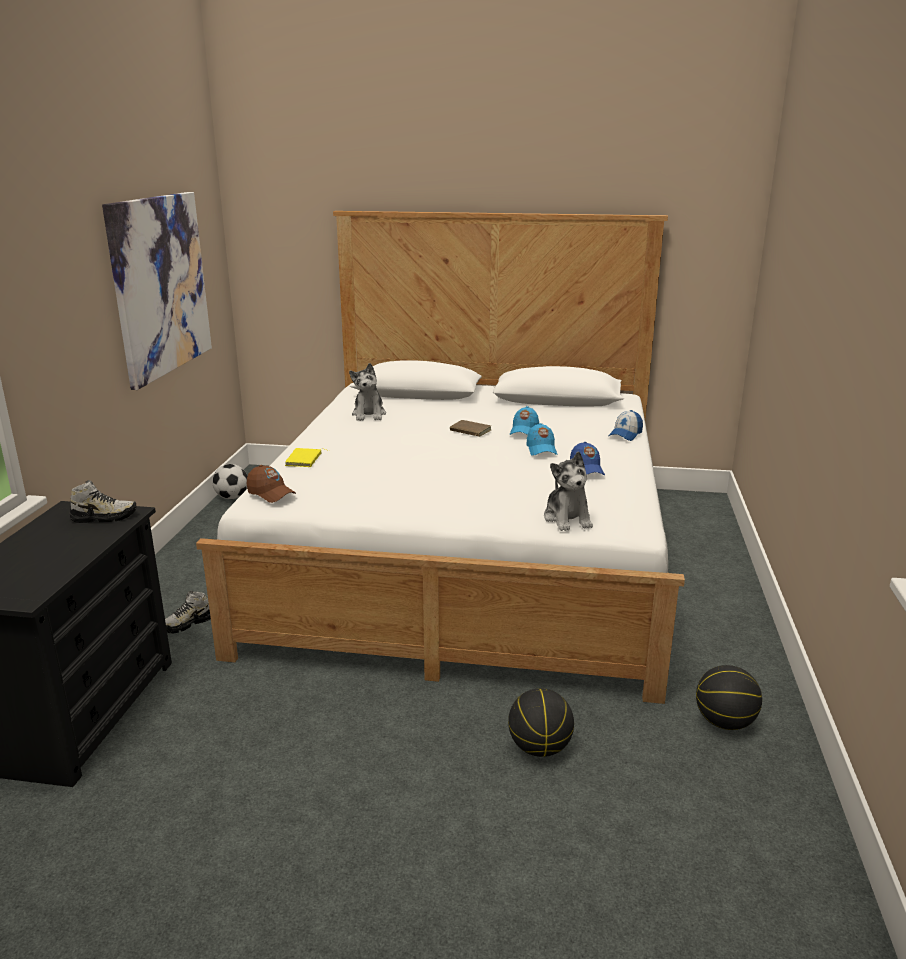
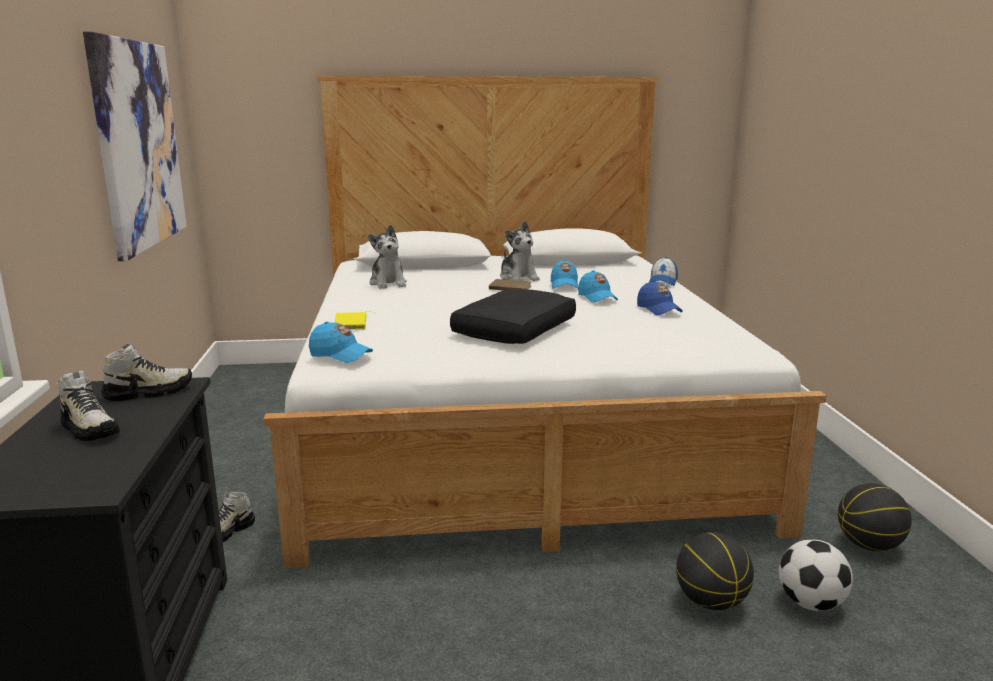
camera: 15 degrees left, 5 degrees down
(47, 546) = (89, 429): none -> shoe
(232, 497) = (215, 398): football -> football (810, 603)
(271, 493) = (340, 355): brown cap -> blue cap
(435, 480) = (513, 330): none -> black pillow
(567, 518) = (683, 349): plush toy -> plush toy (518, 278)

